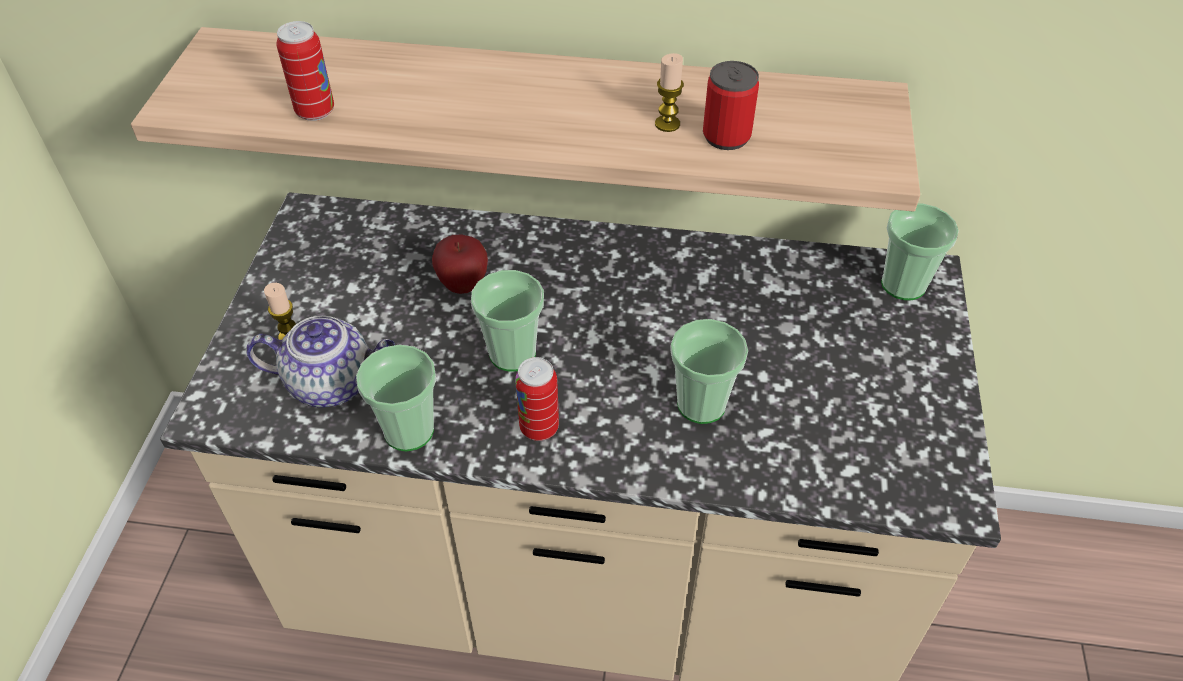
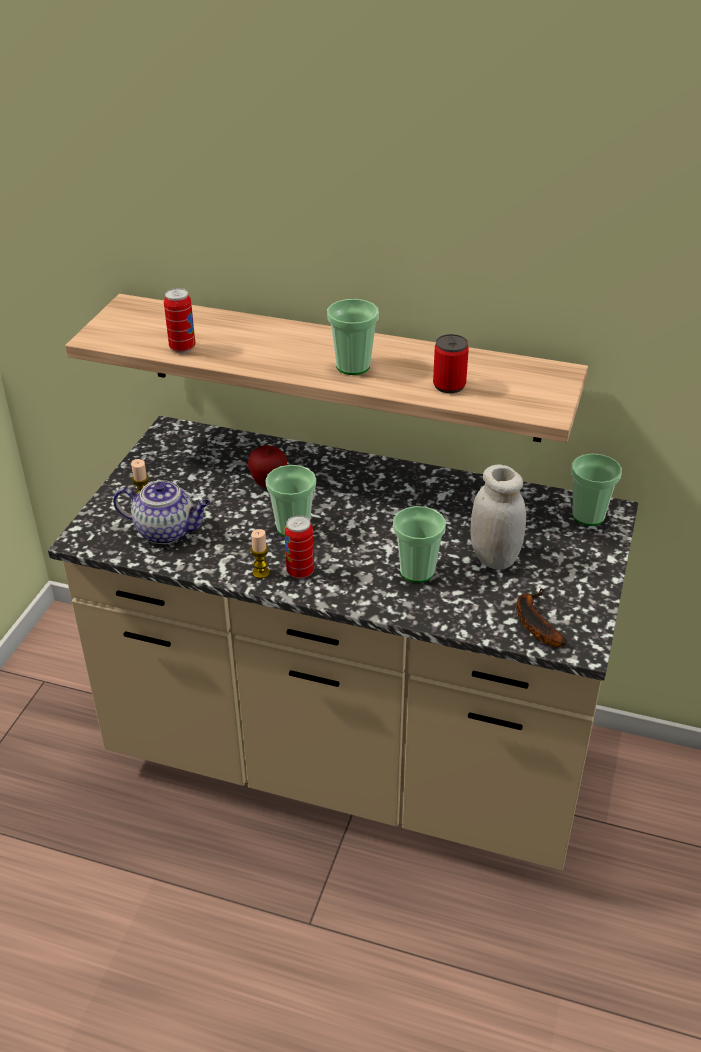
camera: 10 degrees right, 10 degrees down
(409, 431) = (211, 563): cup -> cup (353, 366)
(667, 124) = (411, 375): candle -> candle (261, 573)
(799, 368) = (494, 558): none -> white jar
(882, 468) = (534, 622): none -> banana

